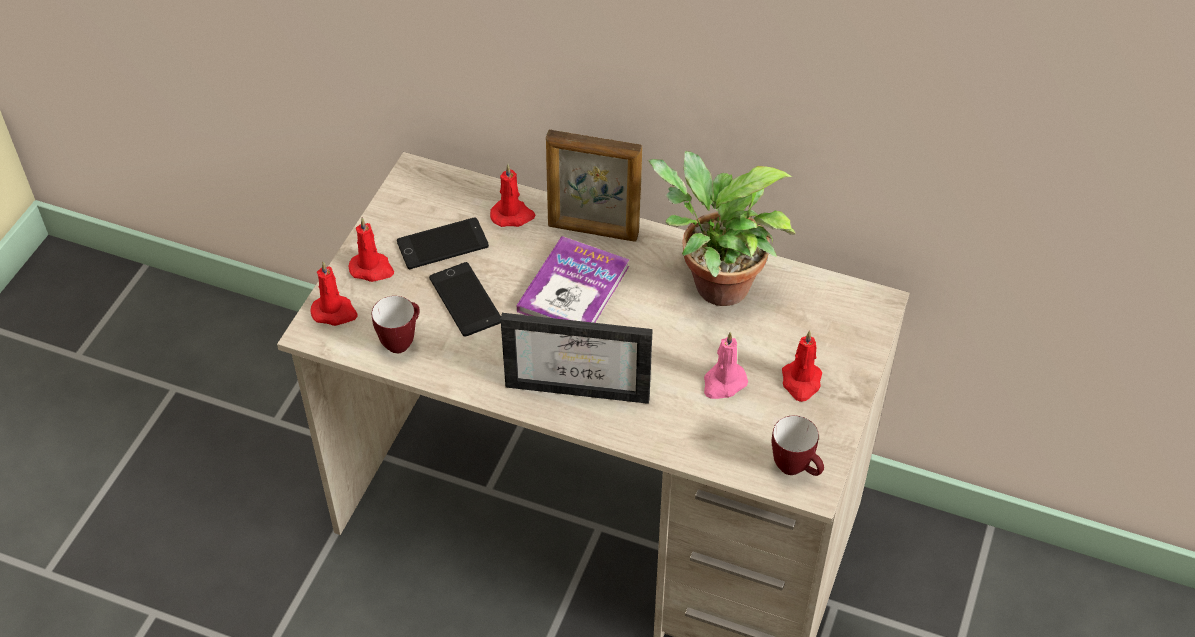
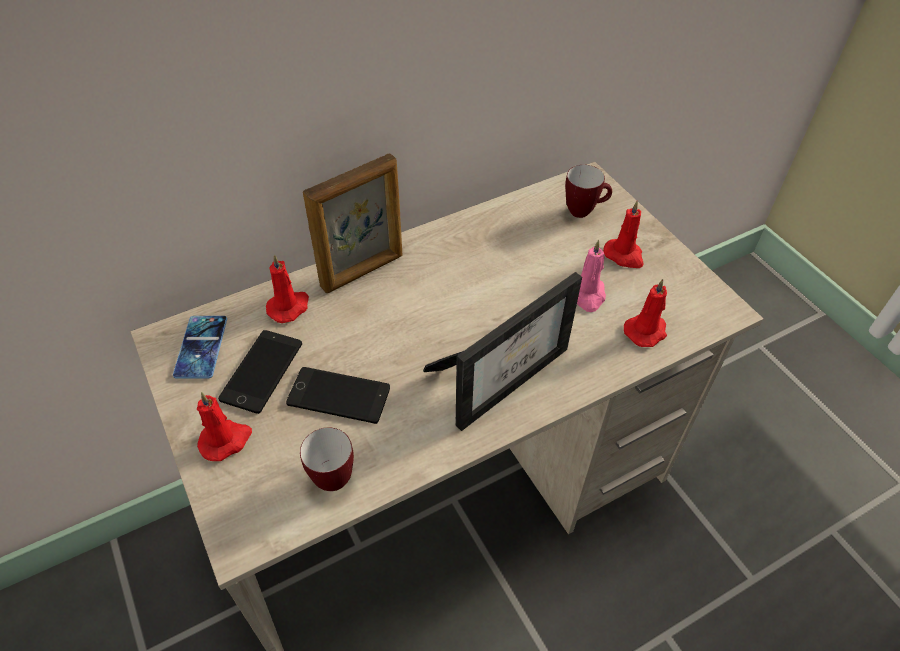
camera: 50 degrees left, 0 degrees up
(335, 312) = (239, 505): red candle -> red candle (646, 331)
(428, 197) = (201, 347): none -> phone
(573, 288) = (406, 319): book -> none
(714, 286) = (491, 242): potted plant -> none
(796, 469) = (703, 308): mug -> mug (584, 211)

